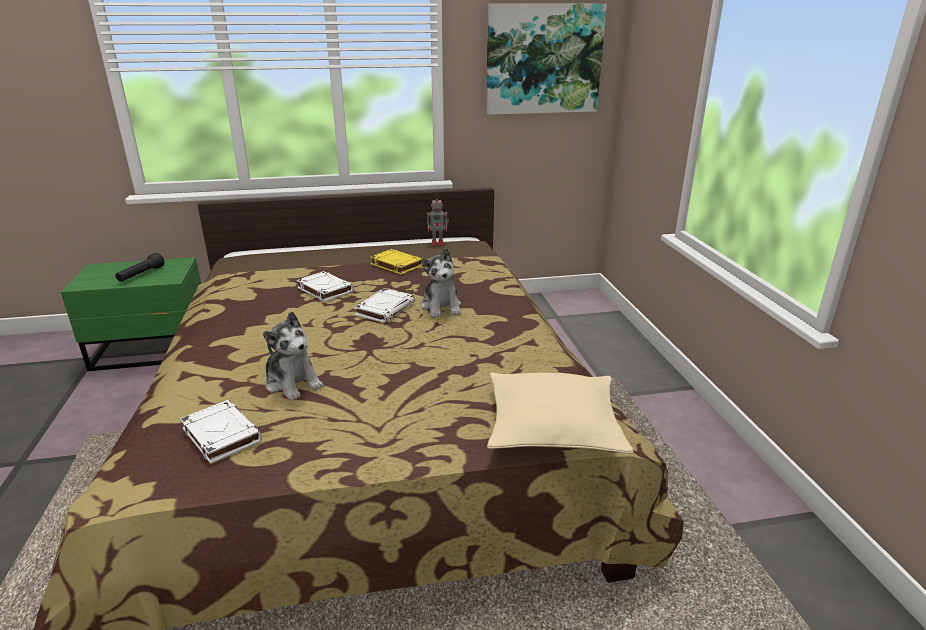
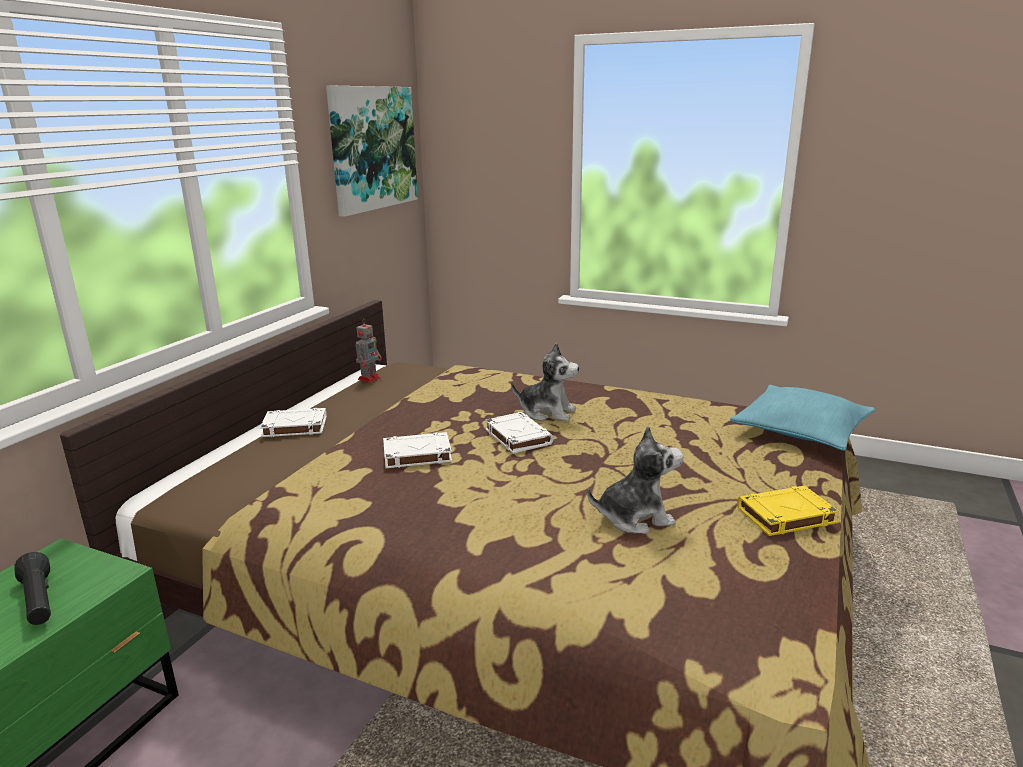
camera: 55 degrees left, 5 degrees down
(221, 435) = (715, 578): white book -> white book (294, 427)
(396, 265) = (409, 406): yellow book -> yellow book (785, 516)
(553, 426) = (801, 430): beige pillow -> turquoise pillow

